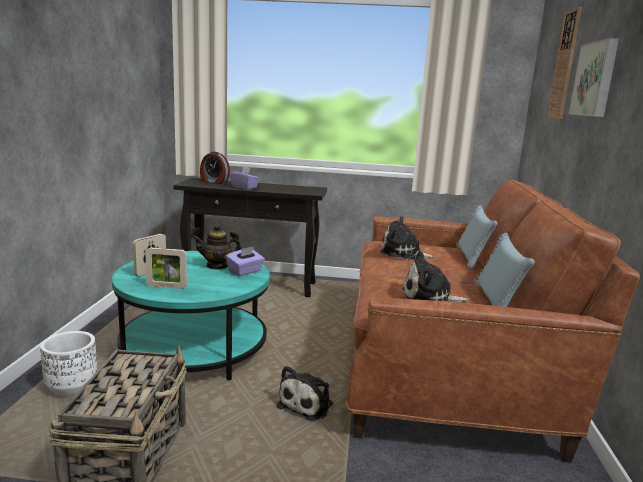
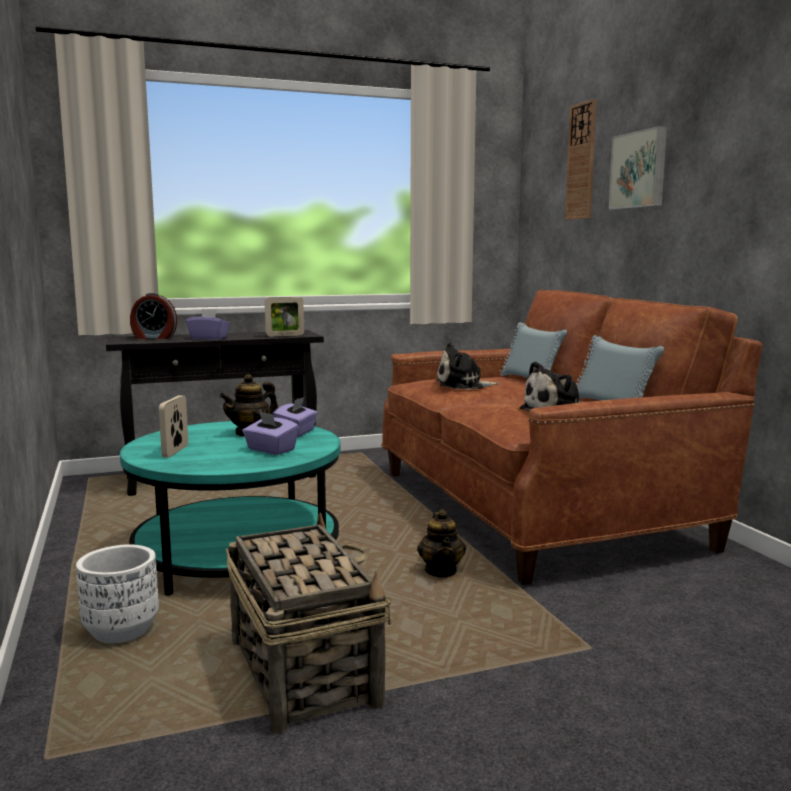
camera: 25 degrees left, 5 degrees down
(166, 286) = (226, 460): picture frame -> picture frame (285, 335)
(205, 284) = (270, 450): none -> purple tissue box
(307, 404) = (441, 571): plush toy -> teapot

